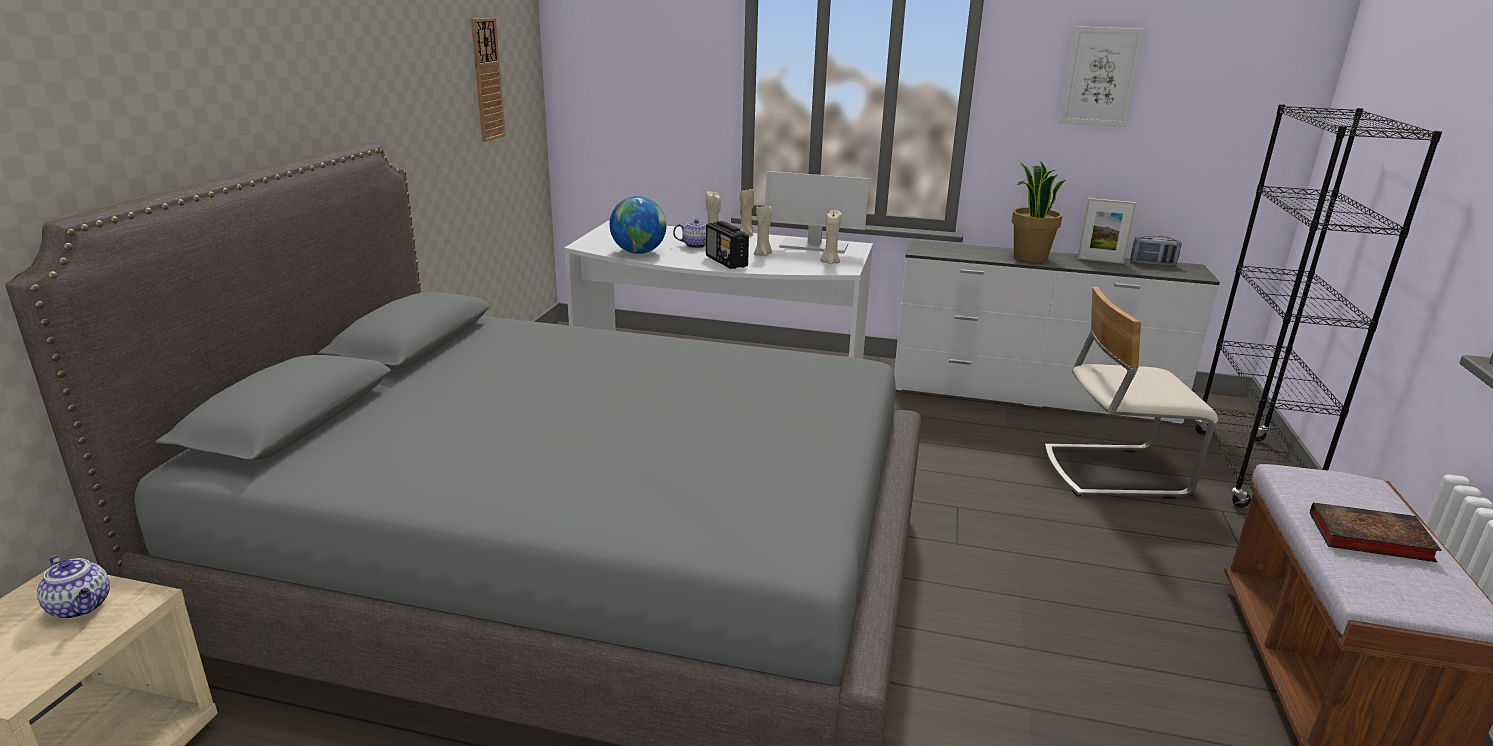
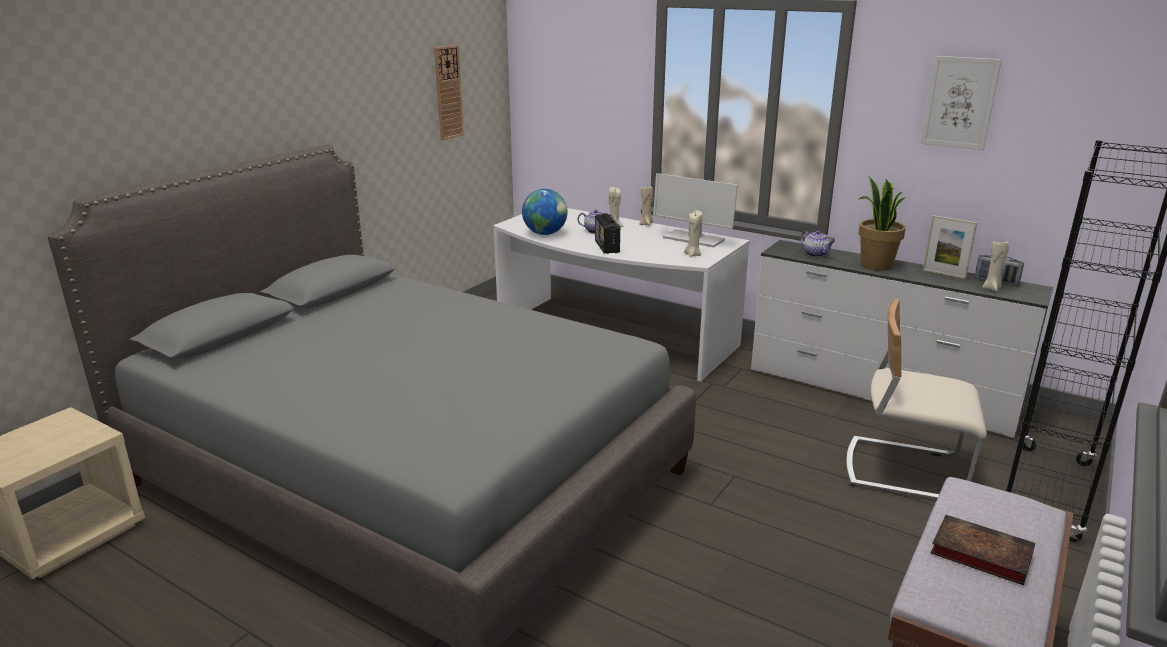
camera: 20 degrees right, 0 degrees up
(81, 607) = (68, 434): teapot -> teapot (816, 254)
(763, 254) = (643, 243): beige candle -> beige candle (992, 288)

